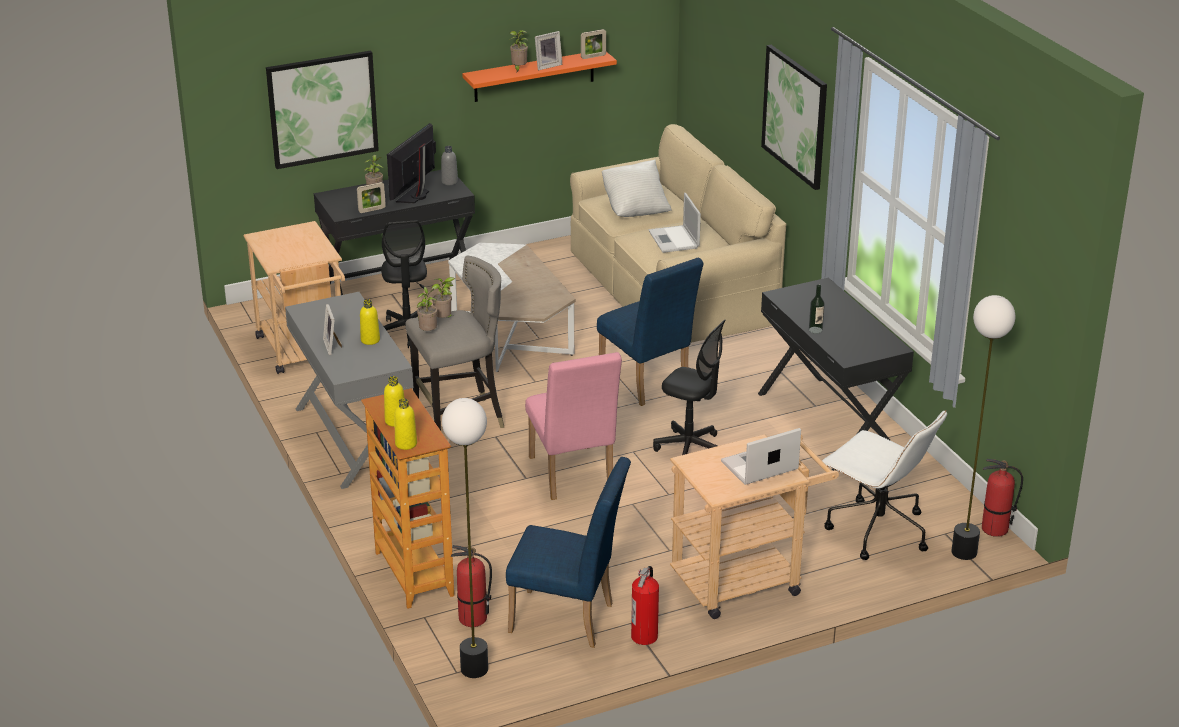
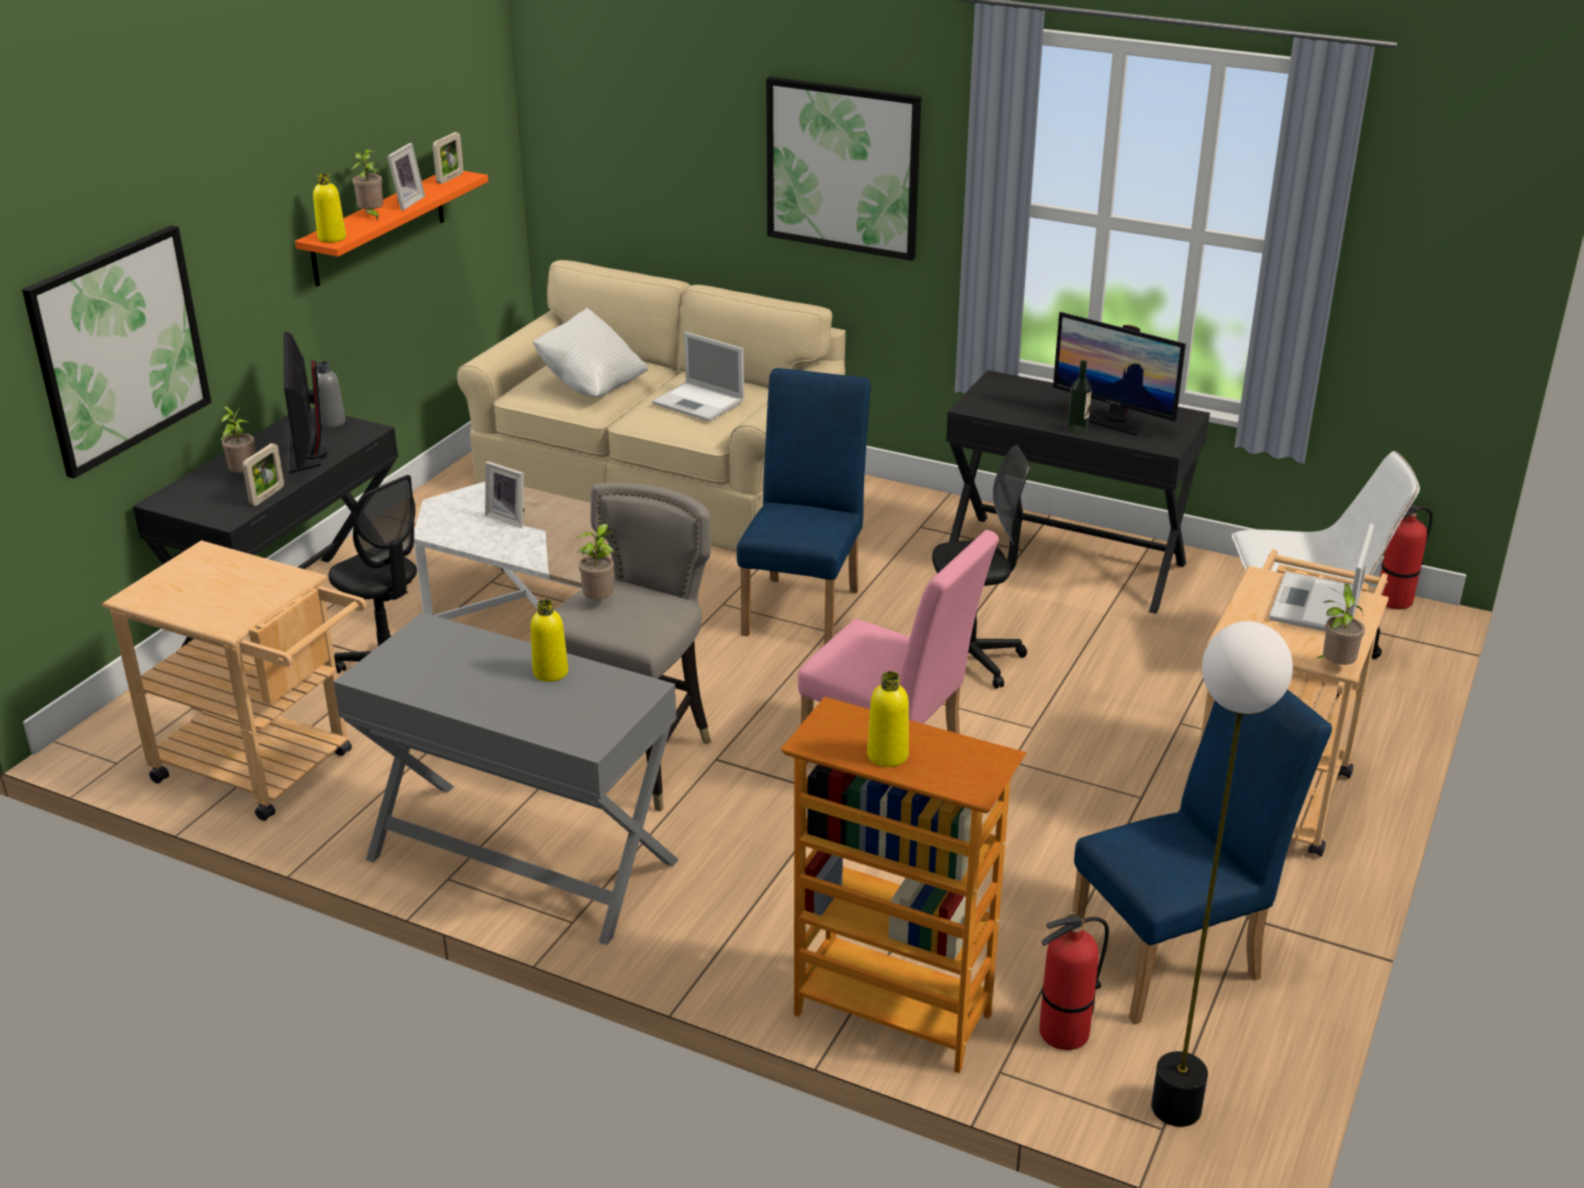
camera: 40 degrees left, 0 degrees up
(333, 346) = (506, 706): picture frame -> picture frame (509, 518)
(406, 444) = (962, 782): yellow bottle -> yellow bottle (332, 238)
(428, 332) = (603, 628): potted plant -> potted plant (1335, 666)
(645, 636) = (1289, 926): fire extinguisher -> none
(647, 384) = (805, 606): blue chair -> blue chair turned 90 degrees counterclockwise
(846, 333) = (1114, 421): none -> monitor
(963, 552) = (1409, 639): floor lamp -> none

